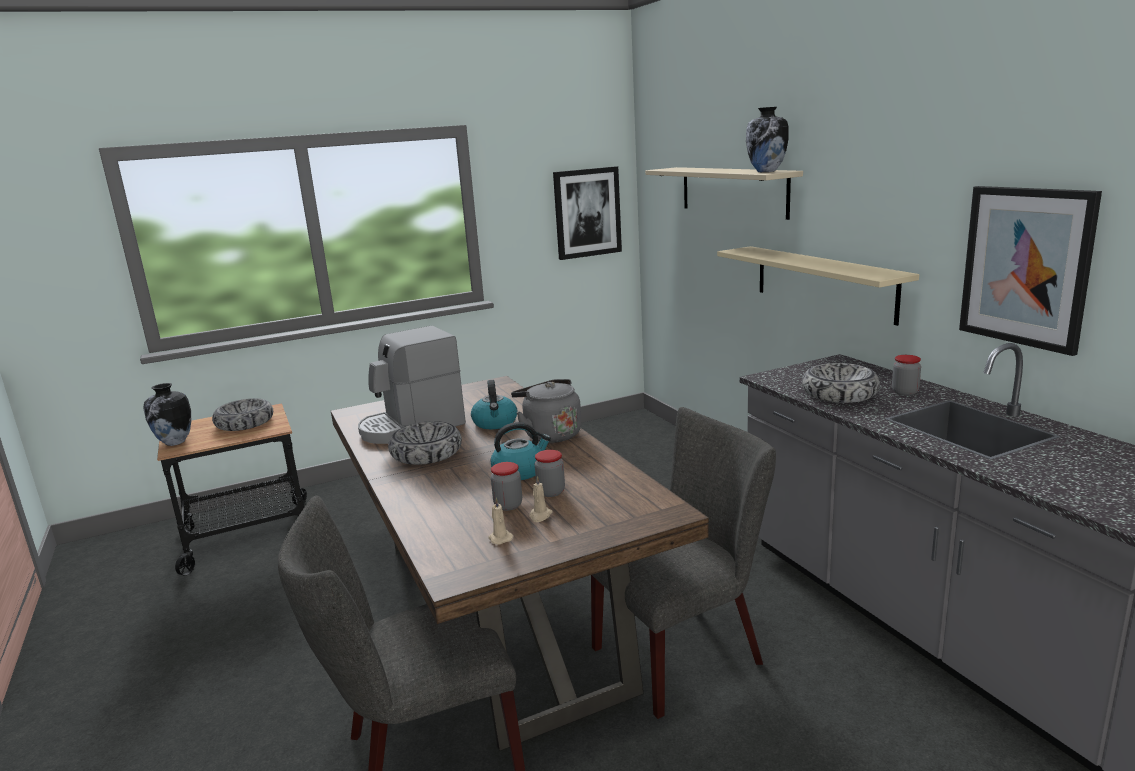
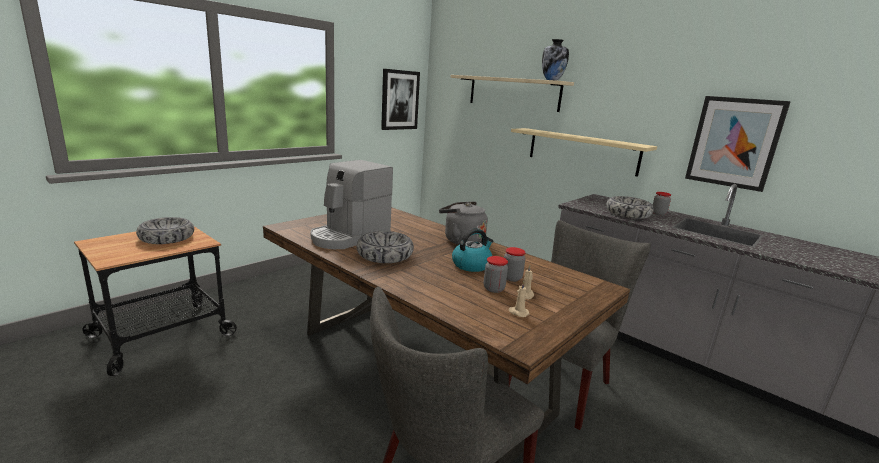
camera: 25 degrees left, 0 degrees up
(175, 442) = (104, 255): vase -> none
(495, 423) = (412, 233): kettle -> none

